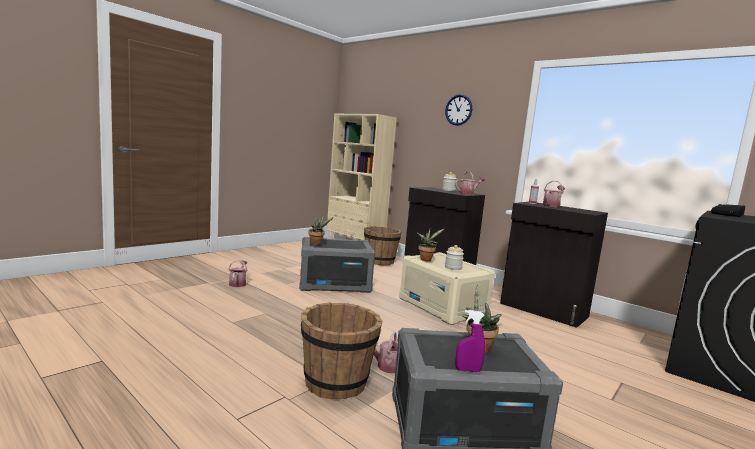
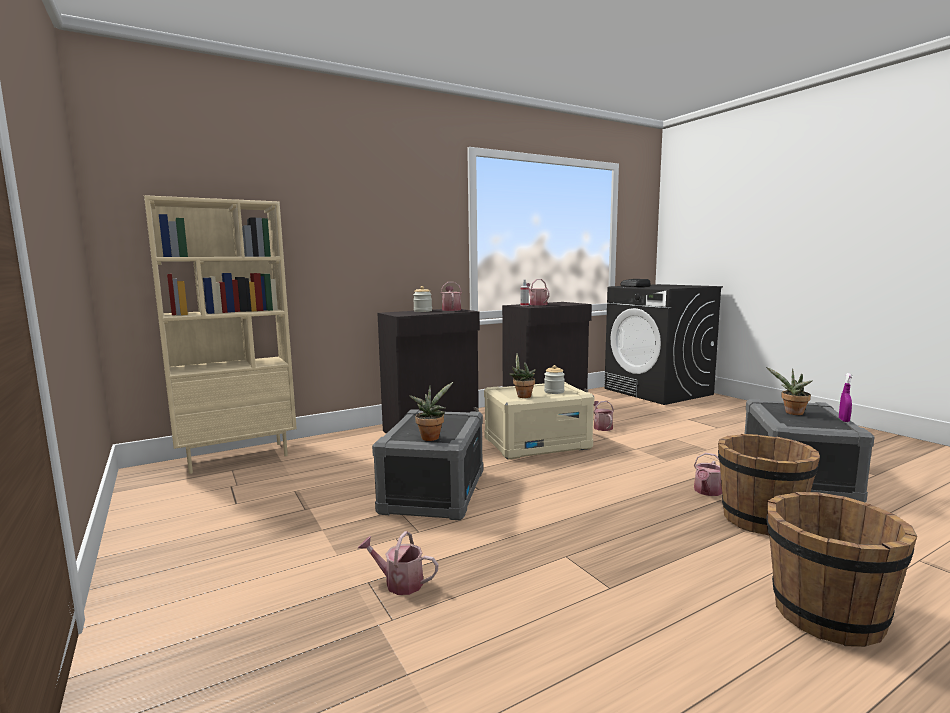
camera: 70 degrees left, 0 degrees up
(380, 261) = (335, 450): brown bucket -> brown bucket (825, 614)
(458, 110) = (382, 199): wall clock -> none
(519, 332) = (601, 427): none -> watering can

